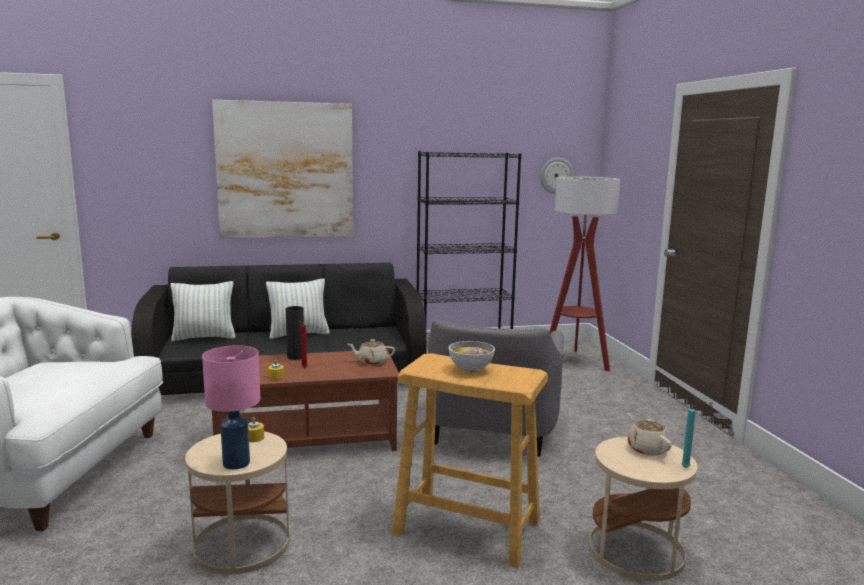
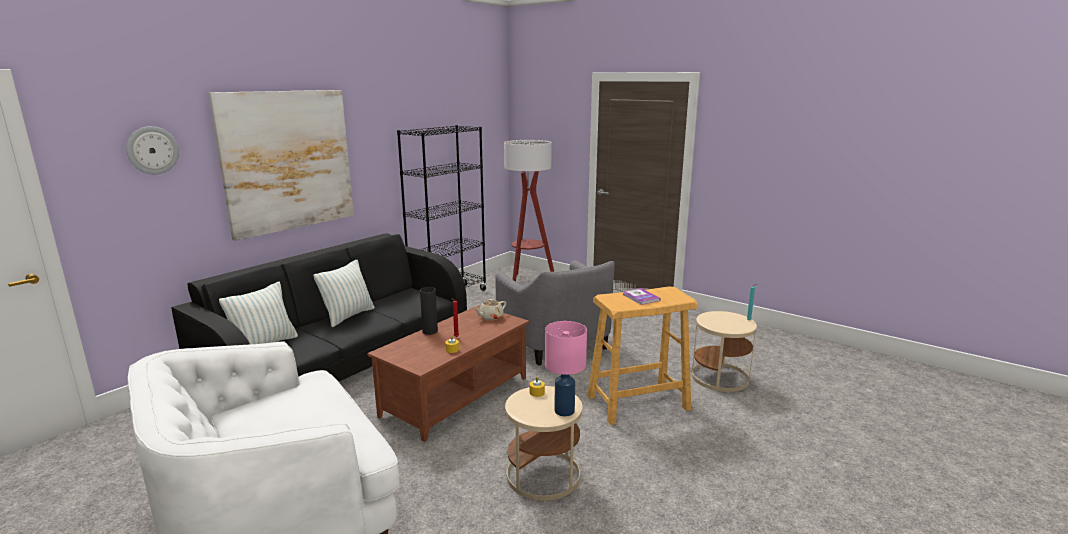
camera: 40 degrees left, 5 degrees up
(470, 369) = (641, 297): bowl -> book
(556, 175) = (485, 140): wall clock -> wall clock (152, 150)
(646, 449) = (720, 317): beige teapot -> none

